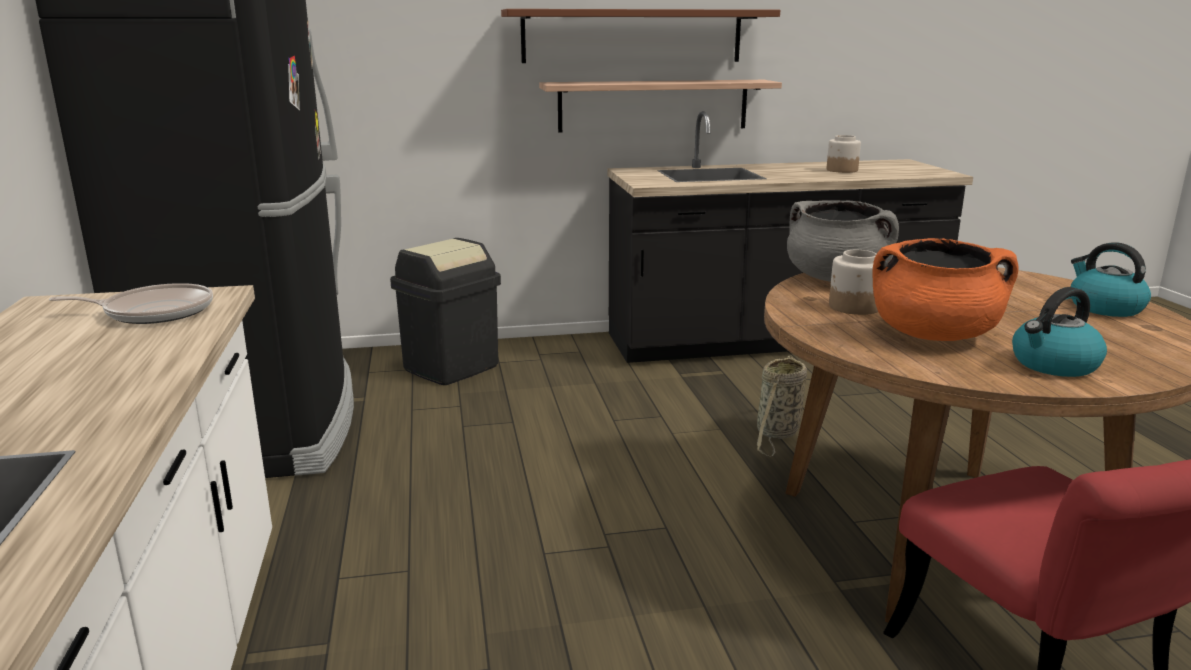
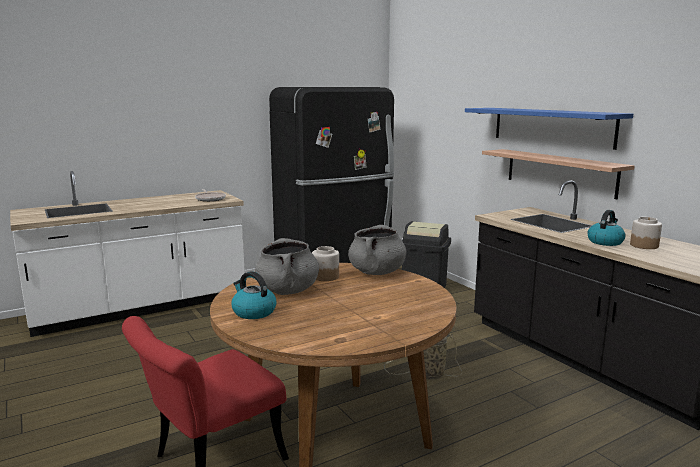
camera: 70 degrees right, 5 degrees down
(632, 36) = (551, 126): brown shelf -> blue shelf
(933, 335) = (287, 291): orange cooking pot -> grey cooking pot
(1104, 308) = (375, 330): kettle -> kettle (605, 242)

